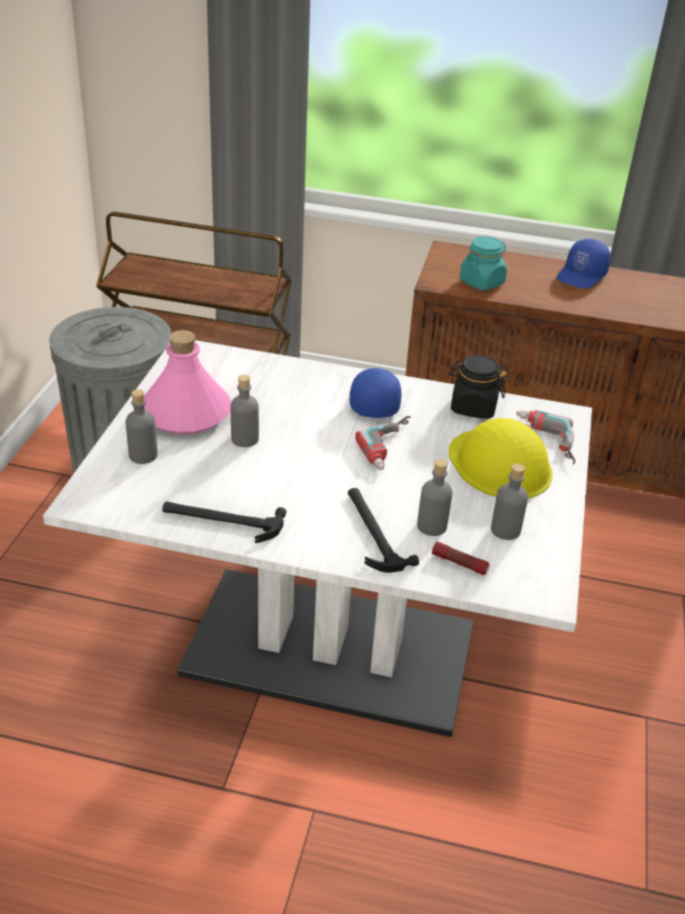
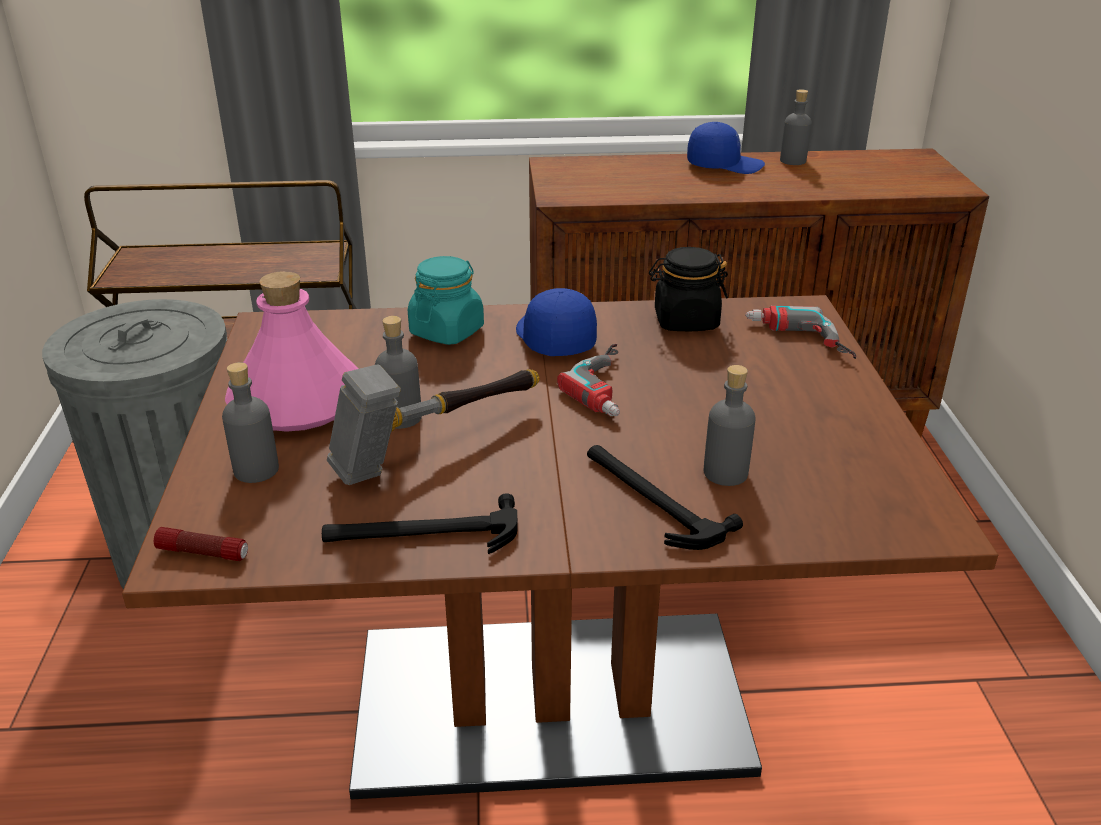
camera: 15 degrees left, 5 degrees down
(259, 464) = (438, 446): none -> hammer
(330, 650) = (550, 702): white dining table -> brown dining table
(459, 563) = (794, 513): flashlight -> flashlight (203, 553)
(482, 282) = (613, 188): turquoise jar -> turquoise jar (447, 331)
(500, 464) = (762, 378): yellow hard hat -> none
(505, 530) = (824, 456): grey bottle -> grey bottle (793, 161)
(582, 276) = (724, 165): blue cap -> blue cap turned 105 degrees counterclockwise

